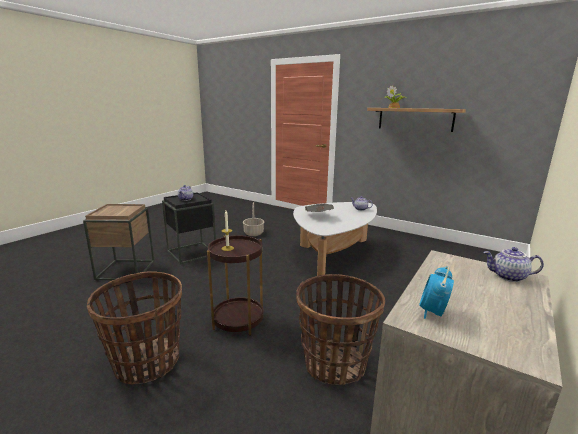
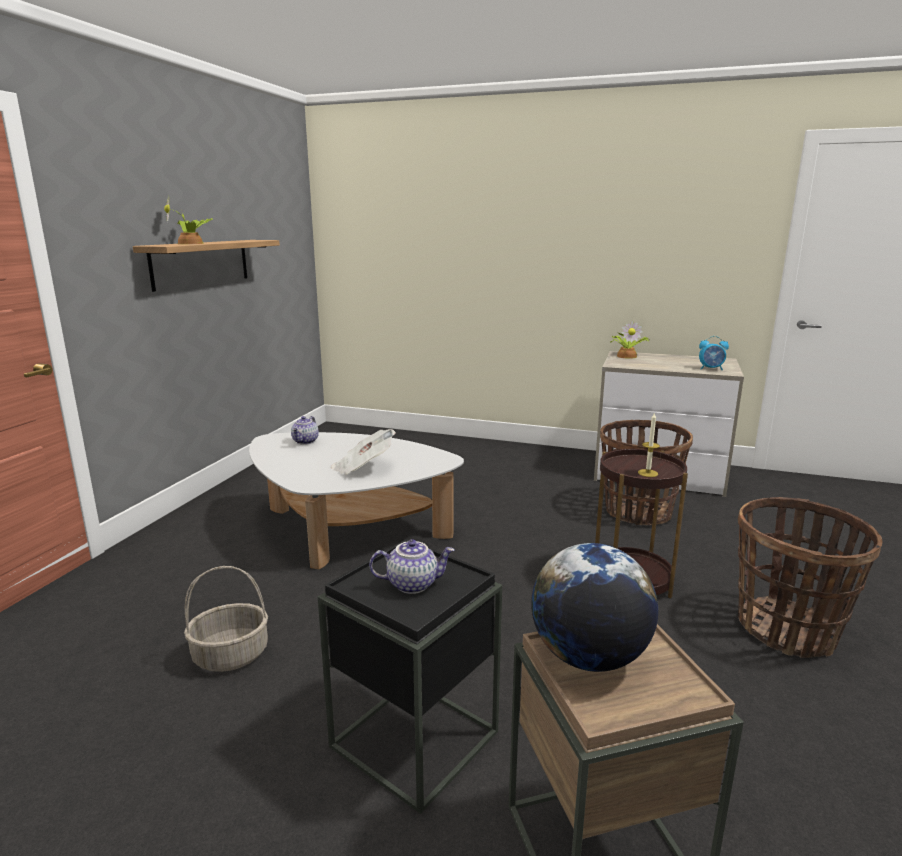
camera: 105 degrees left, 0 degrees up
(126, 209) = (588, 657): none -> globe
(508, 277) = (627, 356): teapot -> potted plant

